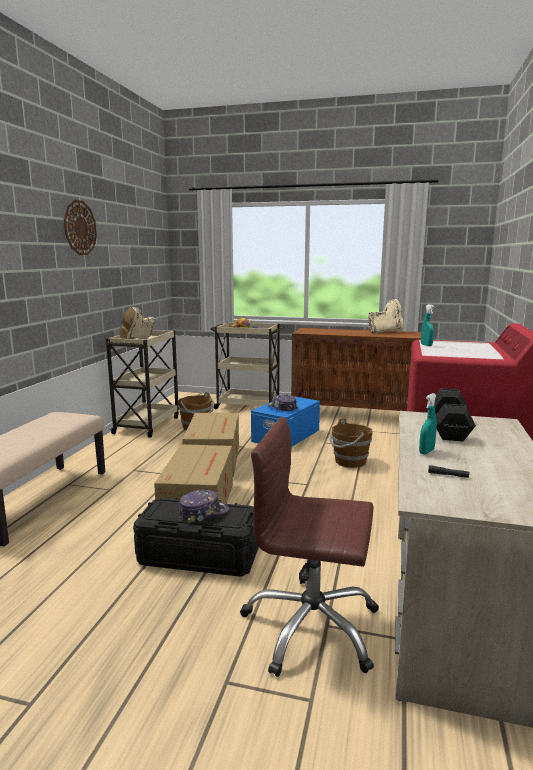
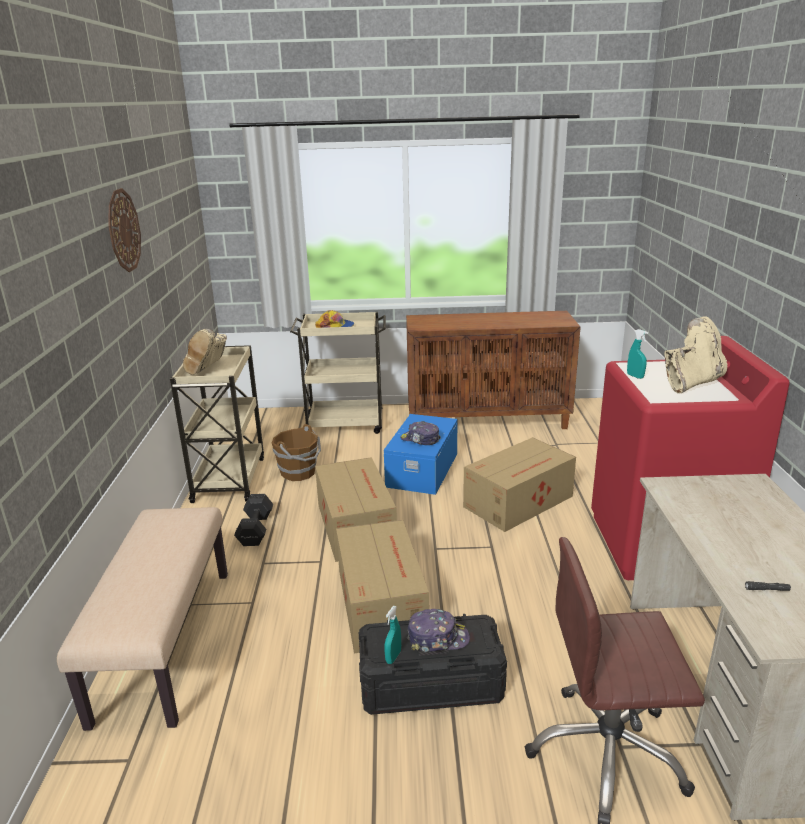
camera: 15 degrees left, 10 degrees up
(203, 513) = (437, 638): cap -> cap turned 45 degrees clockwise
(349, 461) = (520, 501): brown bucket -> cardboard box
(385, 332) = (520, 316): beige boot -> beige boot (691, 383)
(426, 451) = (719, 552): turquoise spray bottle -> turquoise spray bottle (393, 657)
(450, 428) = (713, 503): black dumbbell -> black dumbbell (256, 529)

